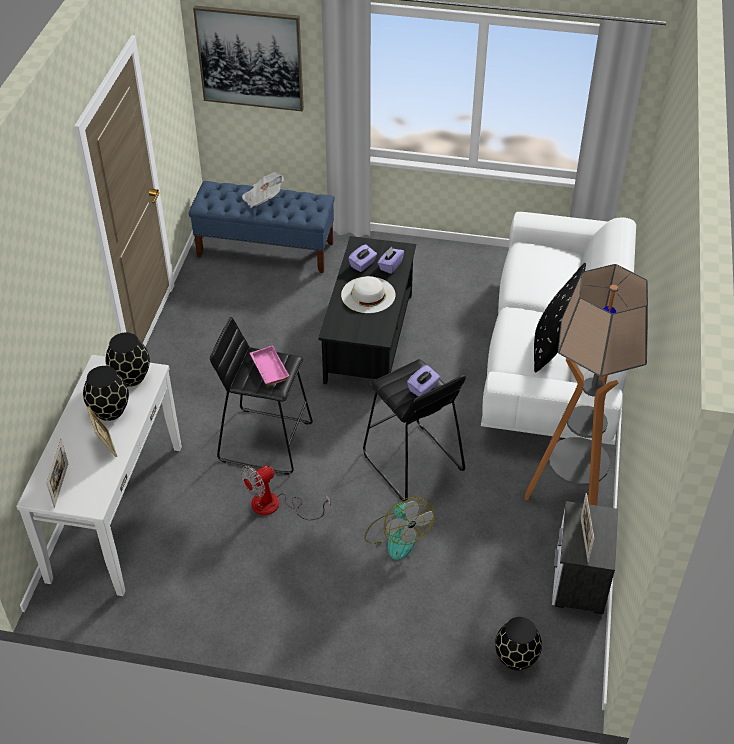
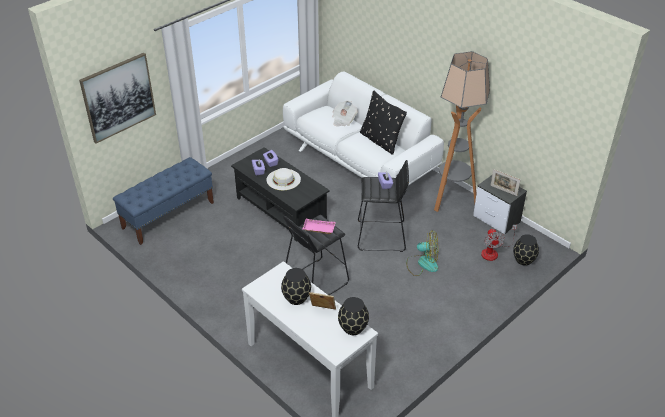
camera: 55 degrees left, 5 degrees down
(61, 485) = (337, 340): picture frame -> none
(131, 376) = (277, 279): black vase -> black vase (353, 327)
(263, 199) = (162, 181): newspaper -> newspaper (343, 120)
(275, 506) = (364, 298): fan -> fan (493, 252)

